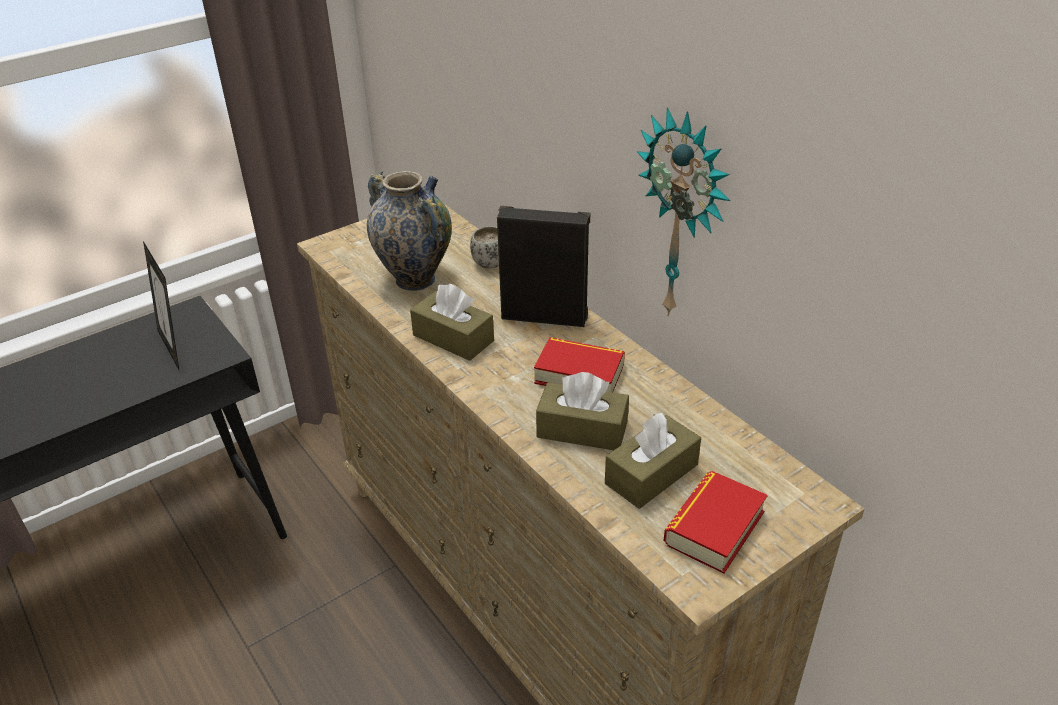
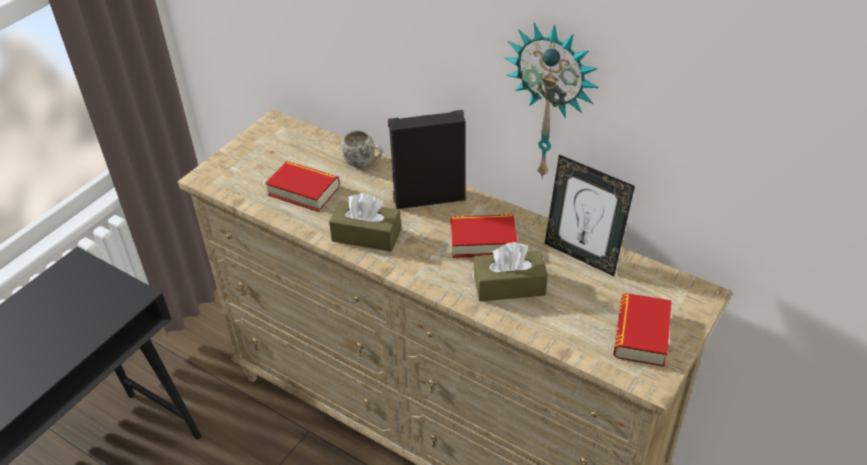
camera: 20 degrees left, 5 degrees up
(174, 348) = (83, 302): picture frame -> picture frame (582, 255)
(415, 279) = (304, 191): vase -> book
(651, 474) = (577, 306): brown tissue box -> none

